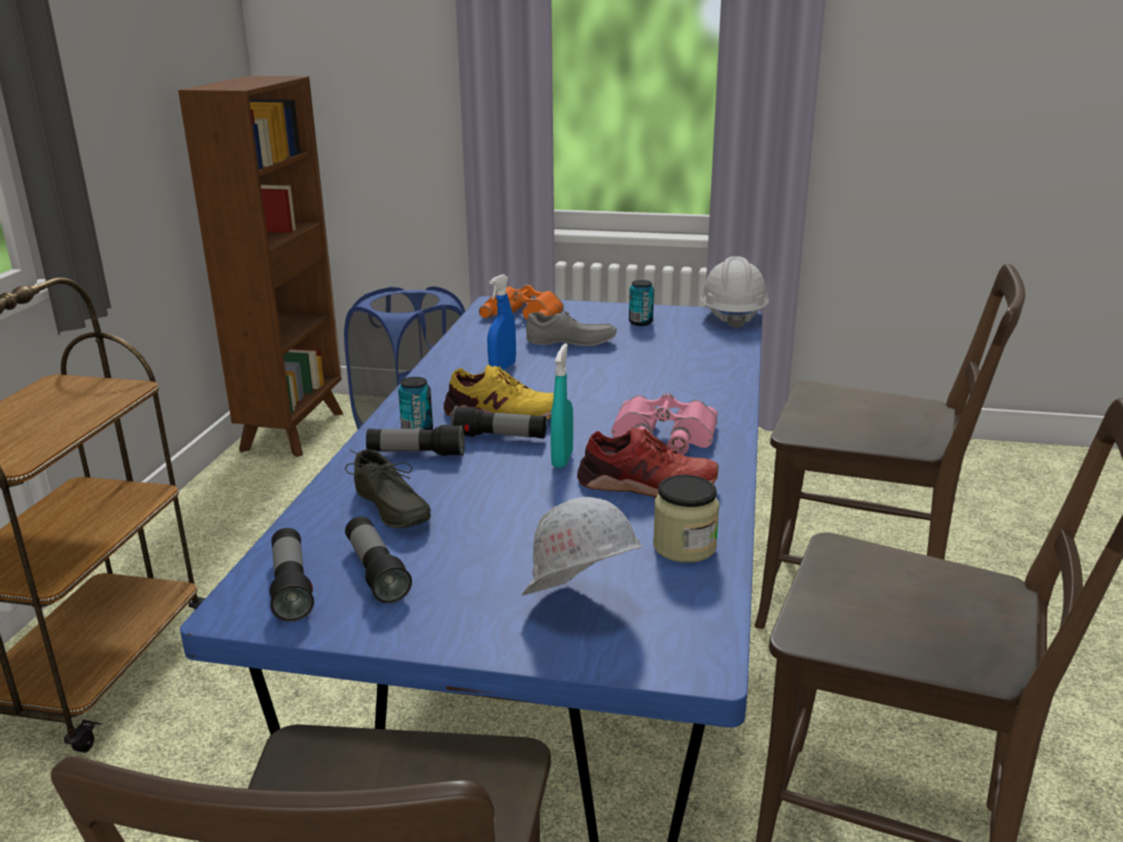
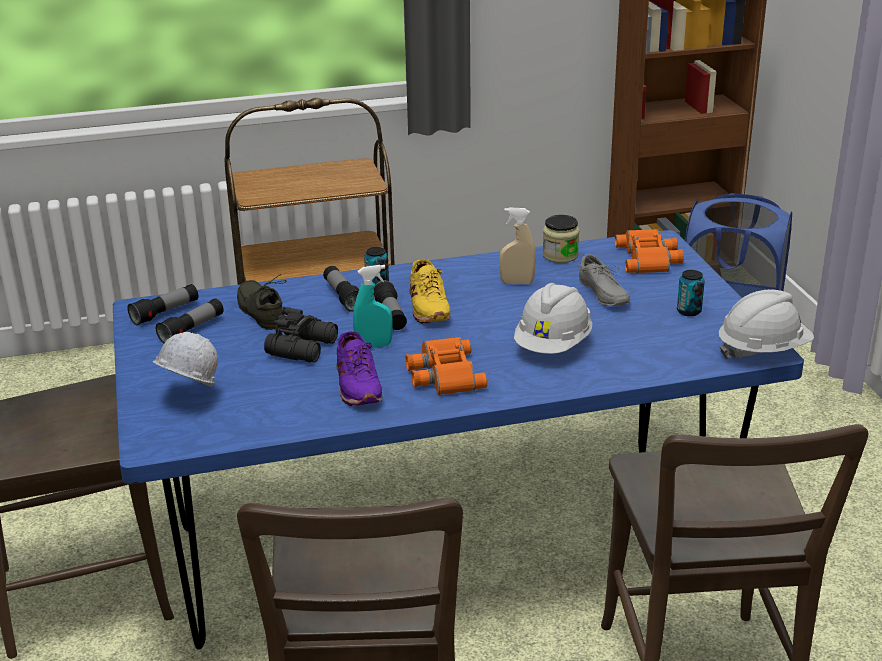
camera: 65 degrees right, 5 degrees up
(388, 509) = (264, 311): grey shoe -> grey shoe turned 120 degrees clockwise
(502, 367) = (517, 283): blue spray bottle -> beige spray bottle
(522, 500) = (304, 347): none -> black binoculars
(646, 485) = (357, 385): red shoe -> purple shoe
(650, 379) = (553, 345): none -> white hard hat
(662, 437) = (443, 374): pink binoculars -> orange binoculars
(684, 546) = (278, 416): jar -> jar (560, 255)

